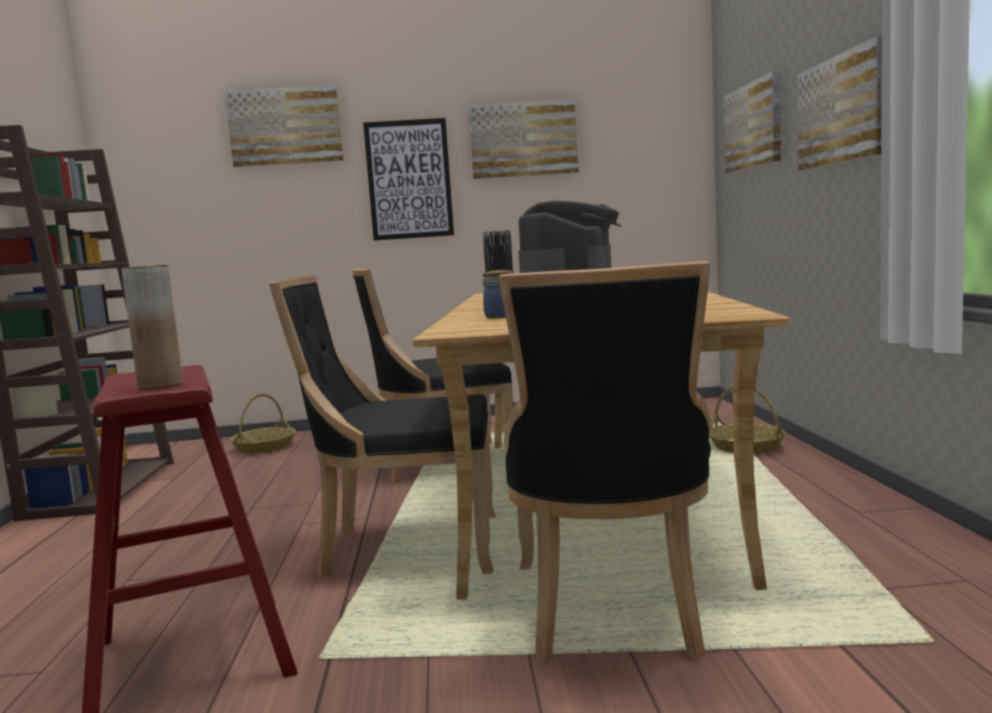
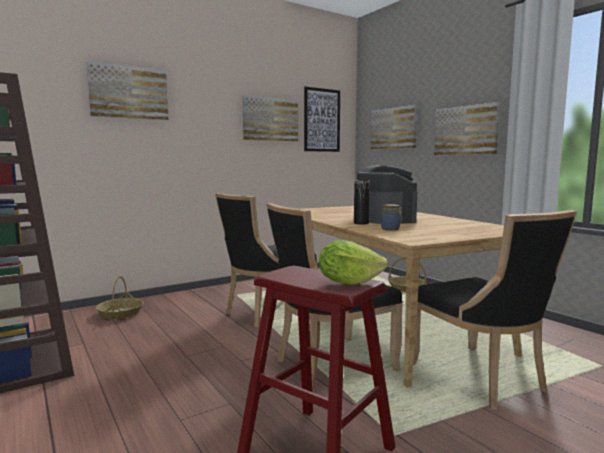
camera: 30 degrees left, 0 degrees up
(160, 385) = (348, 282): brown vase -> lettuce
(409, 179) = (207, 136): picture -> picture (321, 120)

